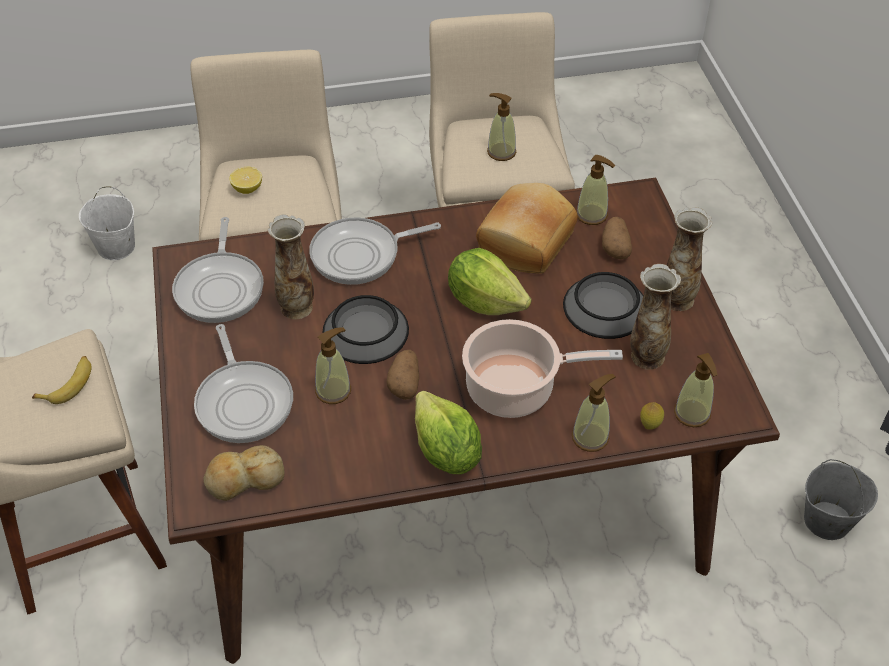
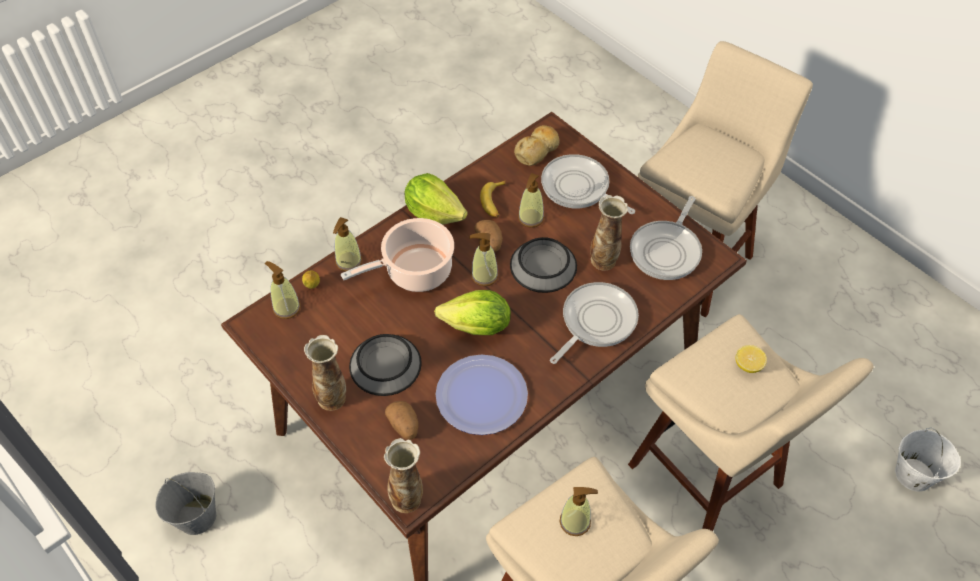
camera: 150 degrees right, 5 degrees up
(68, 384) = (701, 172): banana -> banana (494, 202)
(221, 287) = (667, 250): frying pan -> frying pan turned 120 degrees counterclockwise
(523, 241) = (482, 396): bread -> plate
(592, 215) = (441, 452): soap dispenser -> soap dispenser (484, 275)
(646, 356) = (336, 337): vase -> vase (407, 499)

